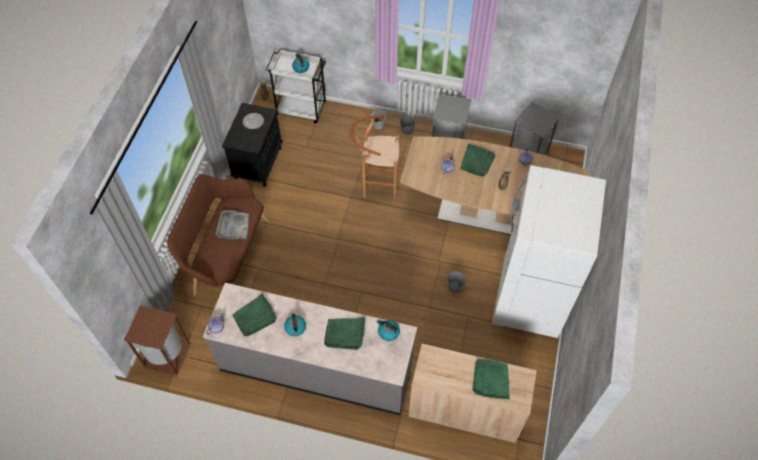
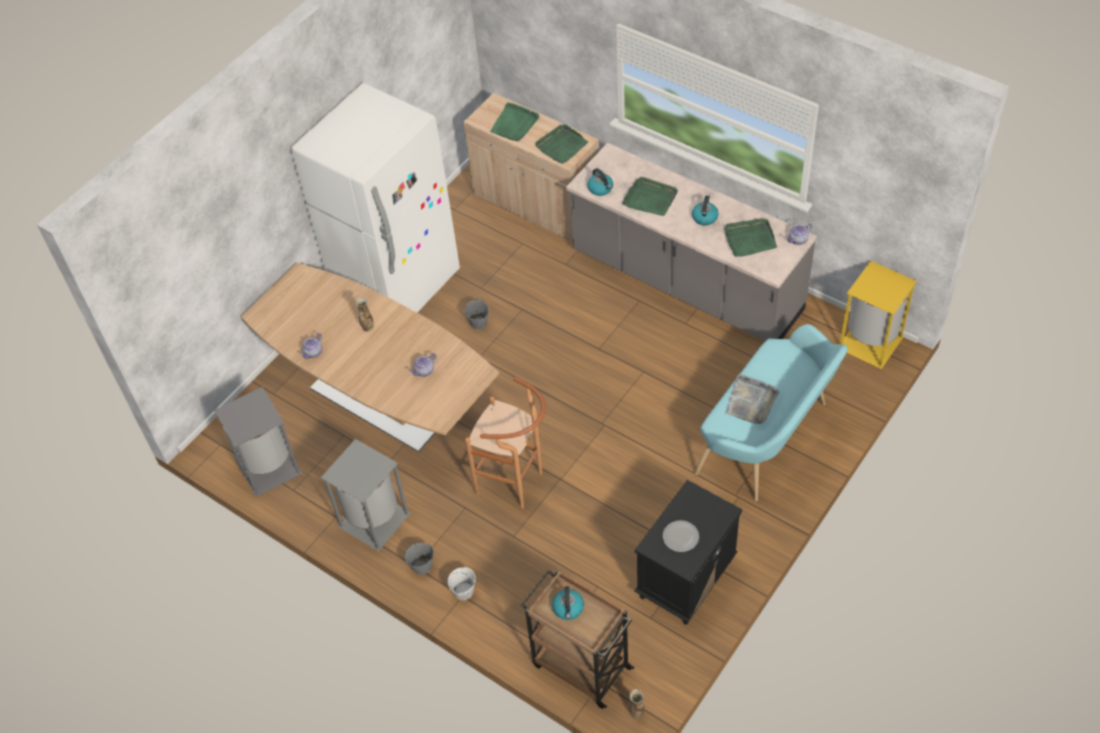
camera: 155 degrees left, 5 degrees down
(166, 354) = (870, 343): brown trash can -> yellow trash can
(227, 258) = (768, 440): brown bench -> turquoise bench
(301, 109) = (580, 665): white cart -> brown cart
(477, 162) = (378, 369): green tray -> green tray (561, 146)

